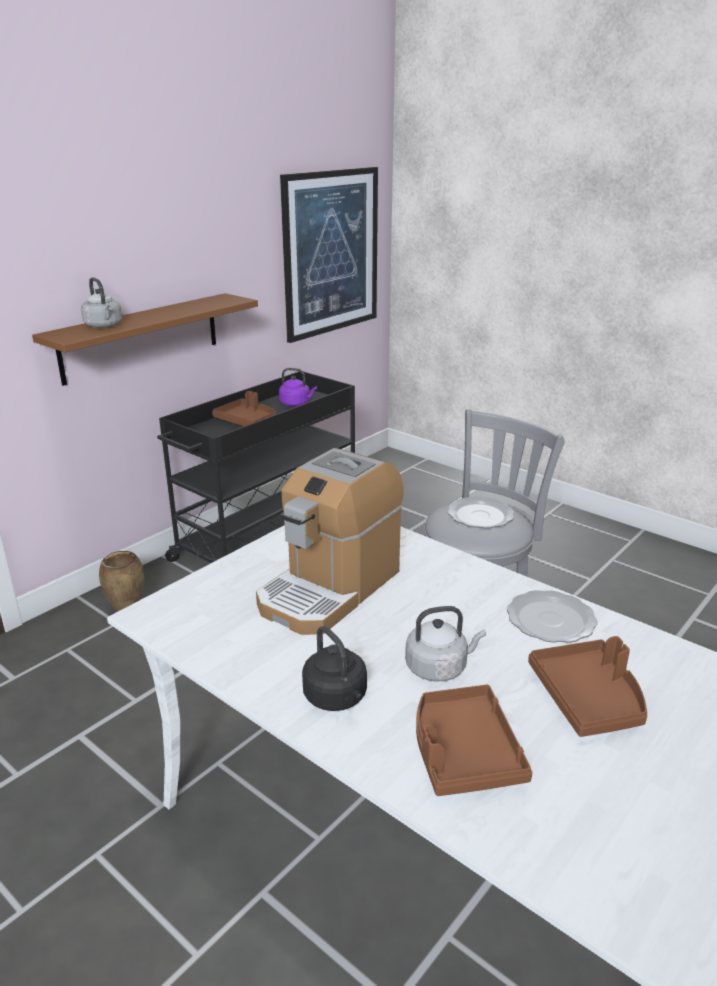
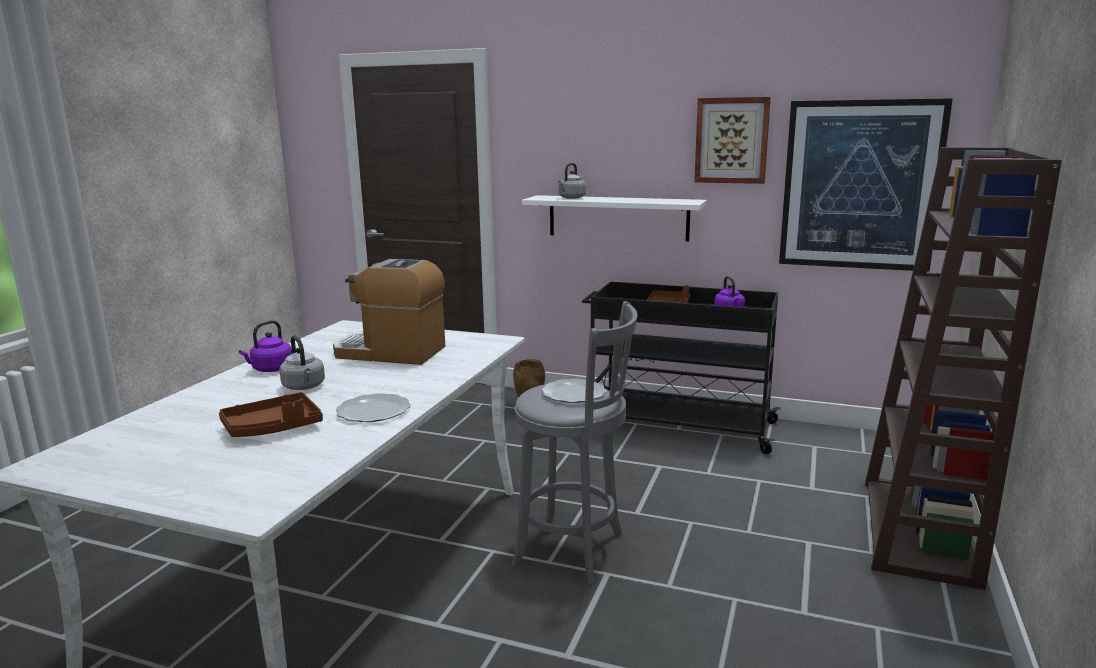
camera: 70 degrees right, 10 degrees down
(141, 337) = (618, 217): brown shelf -> white shelf
(238, 222) = (731, 140): none -> picture
(337, 698) = (270, 369): black kettle -> purple kettle
(463, 752) = (219, 401): brown tray -> none
(509, 503) = (920, 531): none -> brown bookcase

